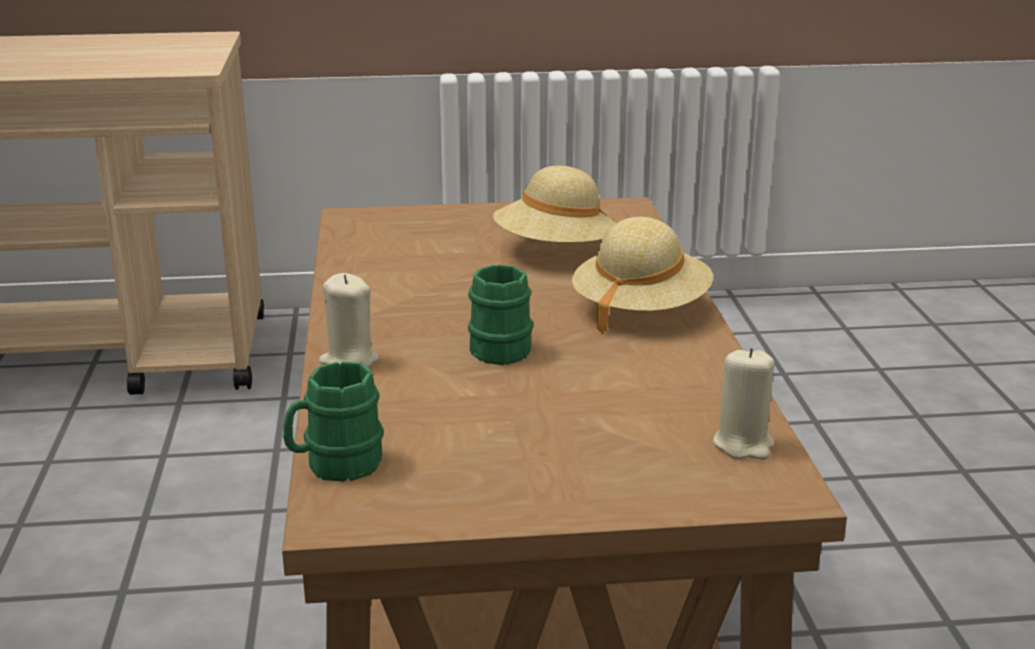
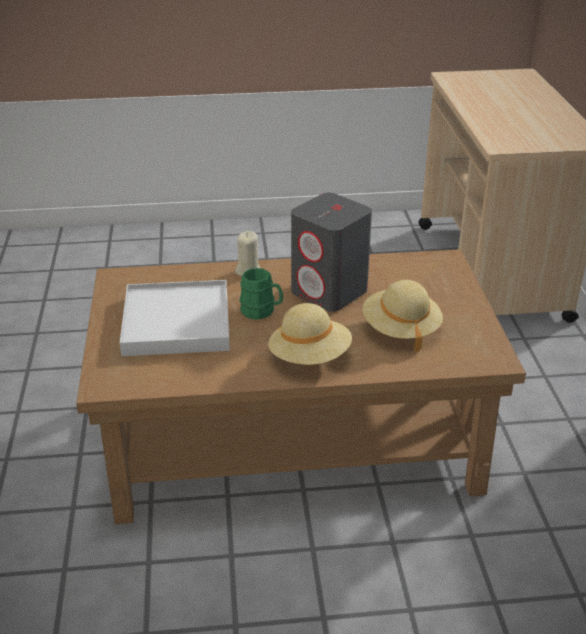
camera: 90 degrees right, 10 degrees up
(335, 465) = (153, 274): green mug -> none
(441, 294) = (330, 292): none -> grey speaker
(545, 425) = (176, 323): none -> white tray
(743, 444) = (146, 379): beige candle -> none

